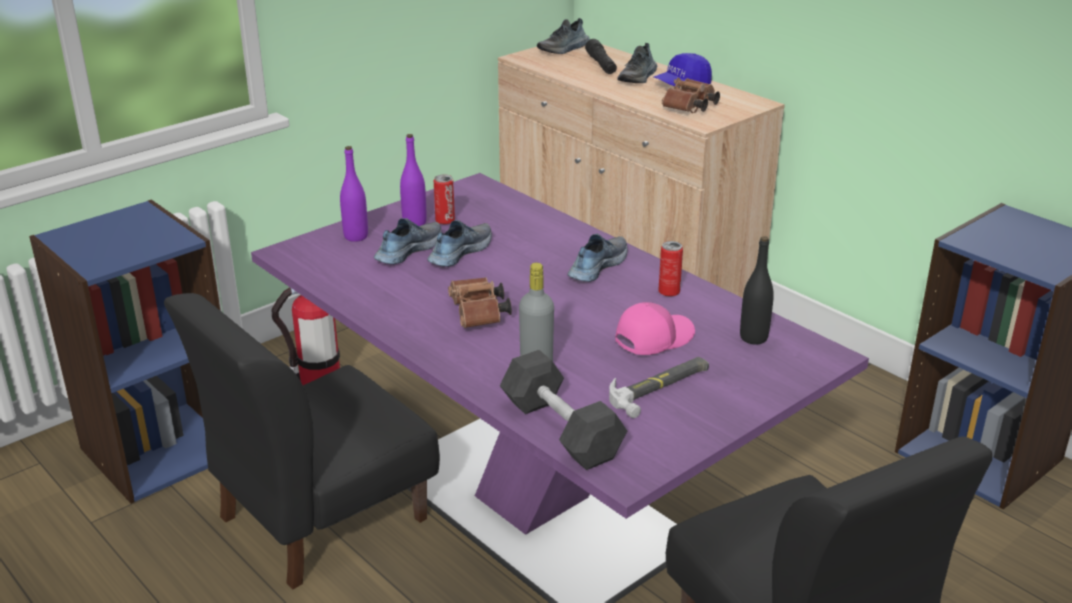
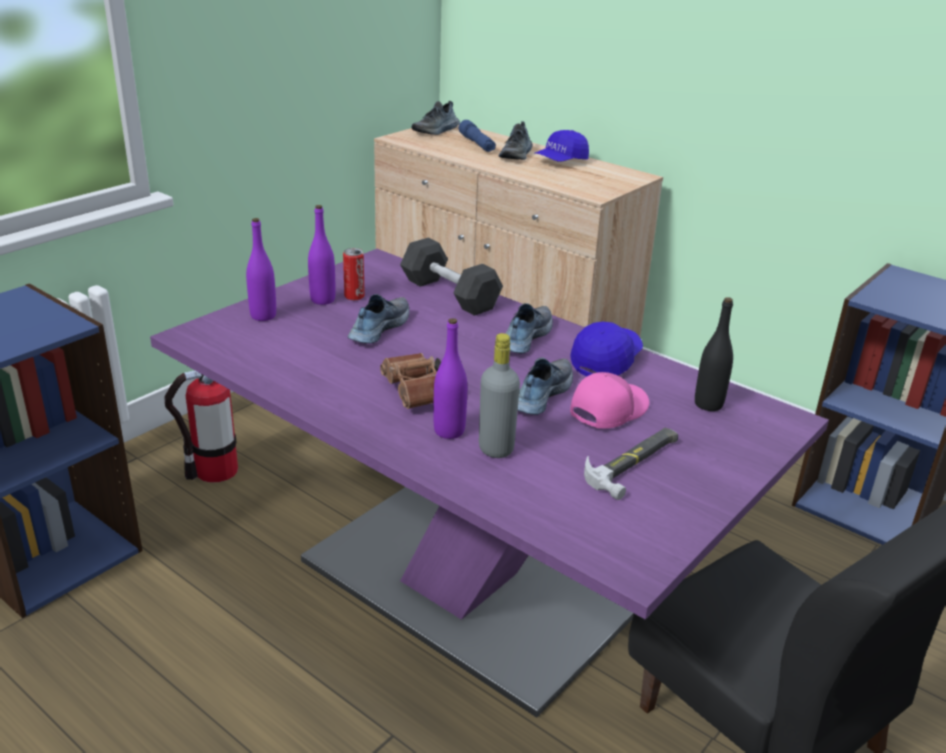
camera: 10 degrees left, 0 degrees up
(321, 518) = (239, 617): black chair -> none
(407, 250) = (322, 328): shoe -> shoe (540, 395)
(498, 350) = (449, 431): none -> purple bottle
(561, 430) = (545, 519): grey dumbbell -> grey dumbbell (450, 294)
(601, 64) = (477, 144): black flashlight -> blue flashlight
(669, 292) = (606, 361): can -> blue cap
(689, 108) = (576, 181): brown binoculars -> none

